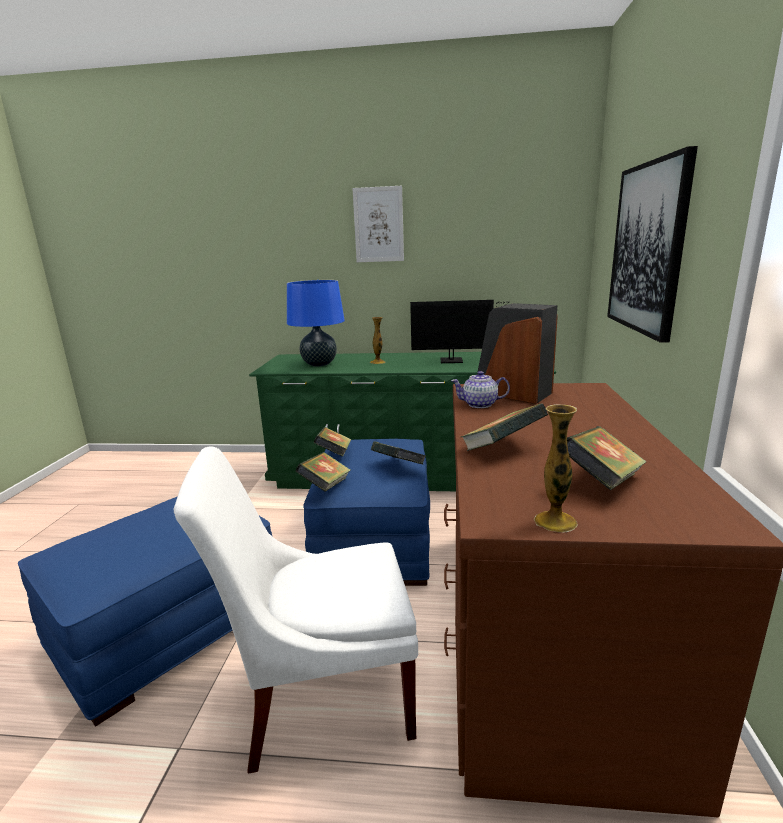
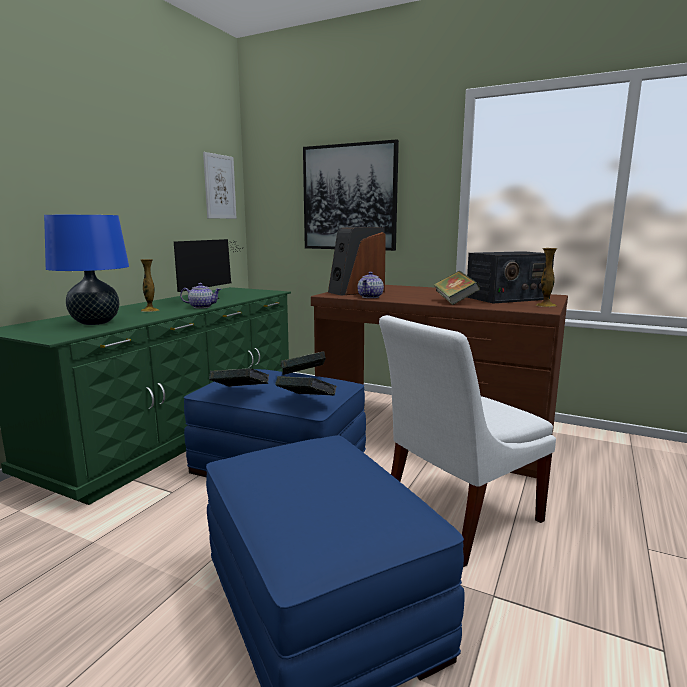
camera: 70 degrees left, 5 degrees down
(320, 694) = (456, 517): white chair -> white chair turned 45 degrees clockwise
(378, 225) = (91, 157): picture -> picture (219, 187)
(411, 368) = (201, 307): none -> teapot
(601, 481) = (506, 298): book -> radio

